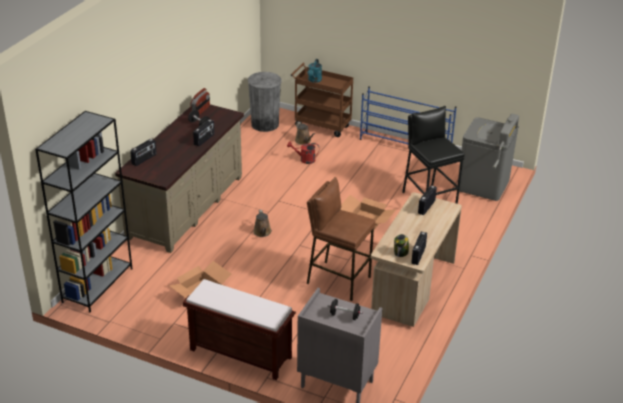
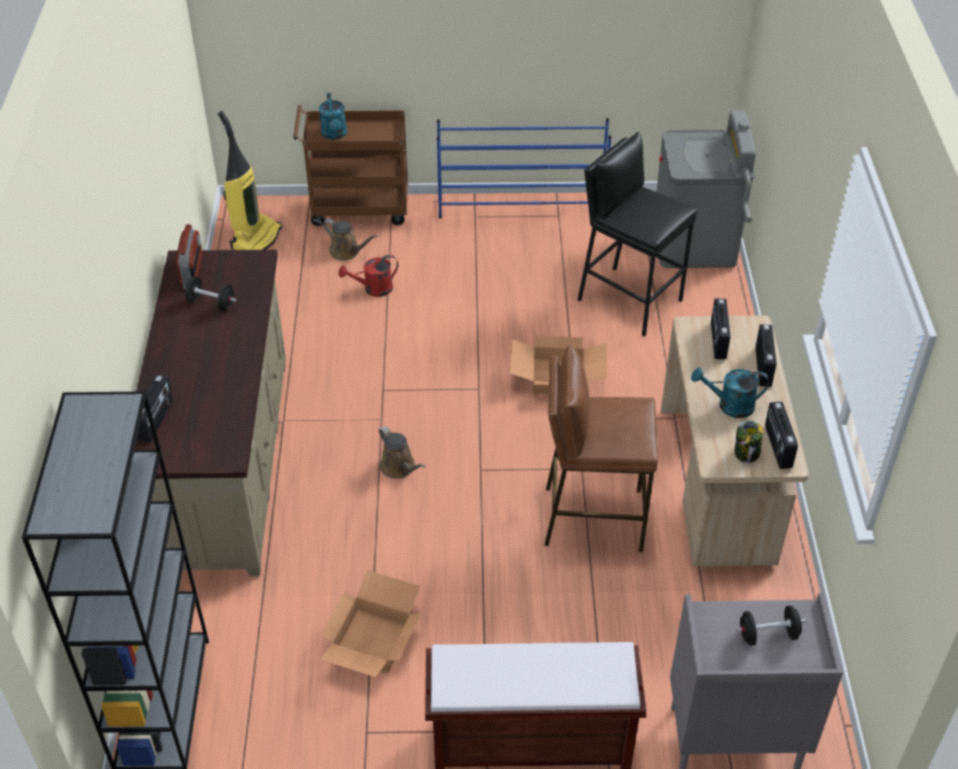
camera: 25 degrees left, 10 degrees up
(204, 140) = (245, 334): radio -> radio (763, 367)
(265, 124) = (256, 238): grey trash can -> vacuum cleaner
(409, 233) = (729, 405): none -> turquoise watering can

